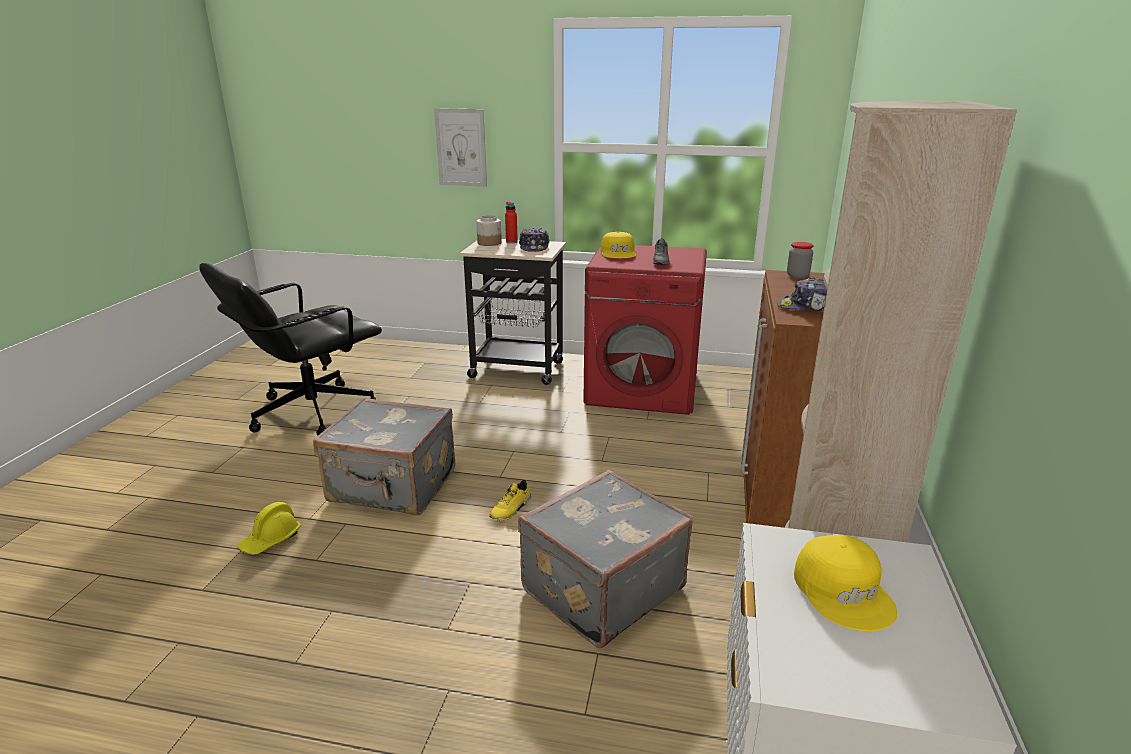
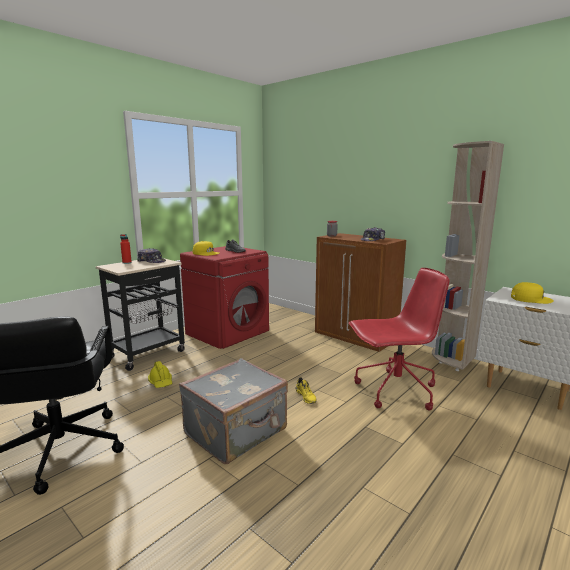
camera: 60 degrees left, 10 degrees down
(271, 540) = (251, 506): yellow hard hat -> yellow hard hat (161, 382)
(461, 148) = (59, 200): picture -> none
(489, 243) = (115, 266): jar -> none
(600, 588) = (392, 391): grey suitcase -> red office chair

